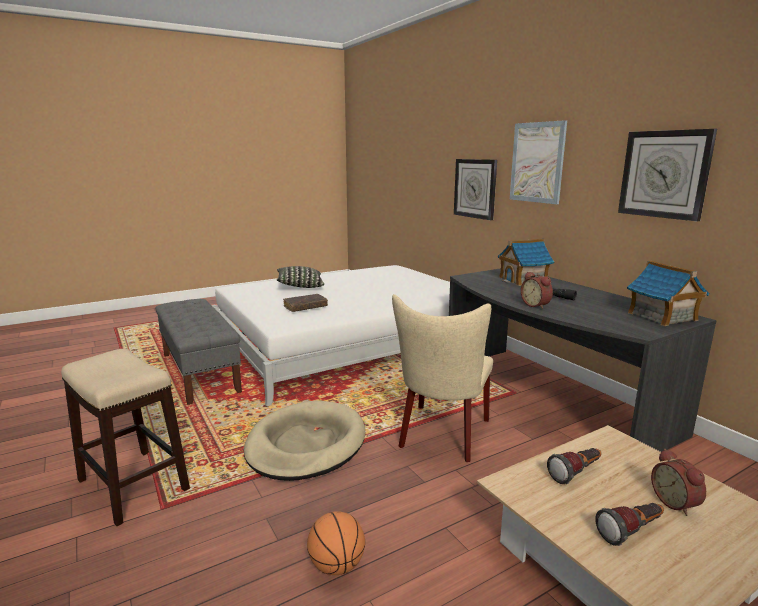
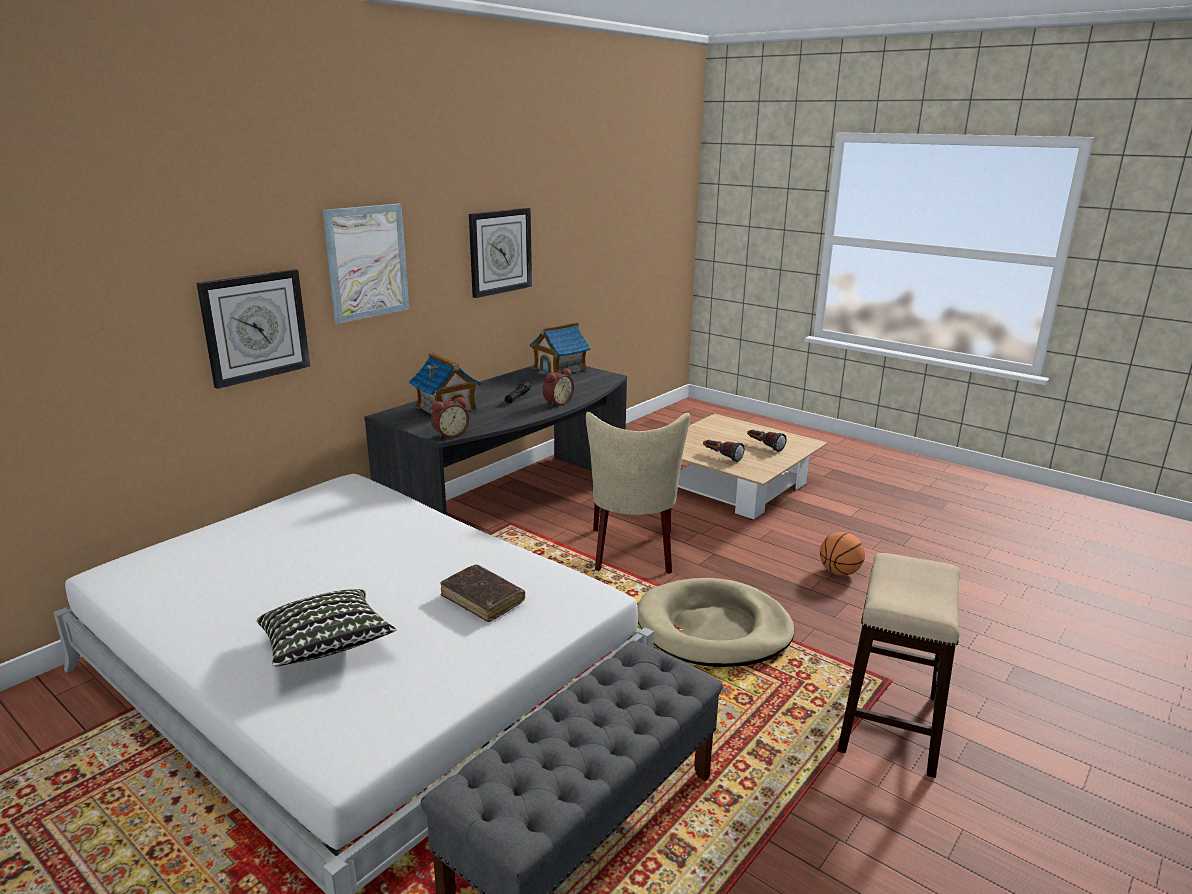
camera: 110 degrees left, 5 degrees up
(442, 436) = (633, 553): beige chair -> beige chair turned 90 degrees clockwise
(676, 502) = (723, 436): alarm clock -> alarm clock (450, 434)

